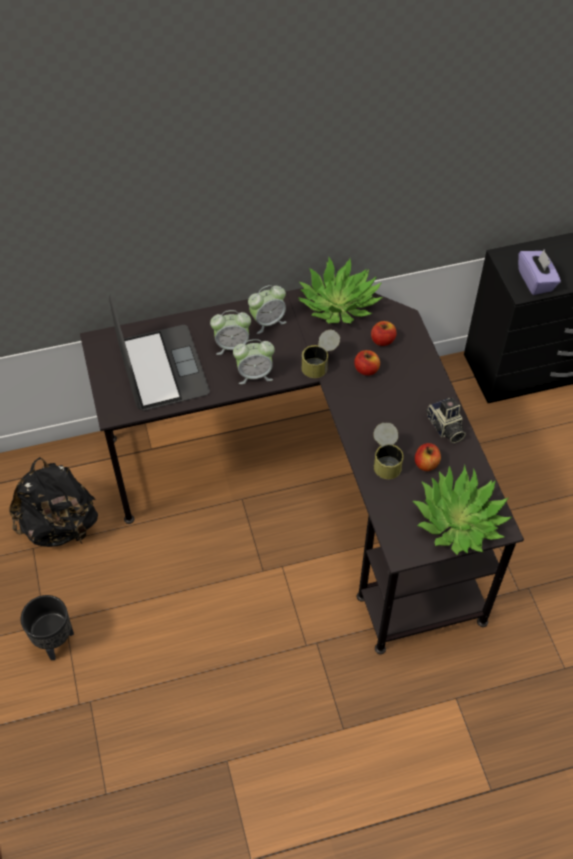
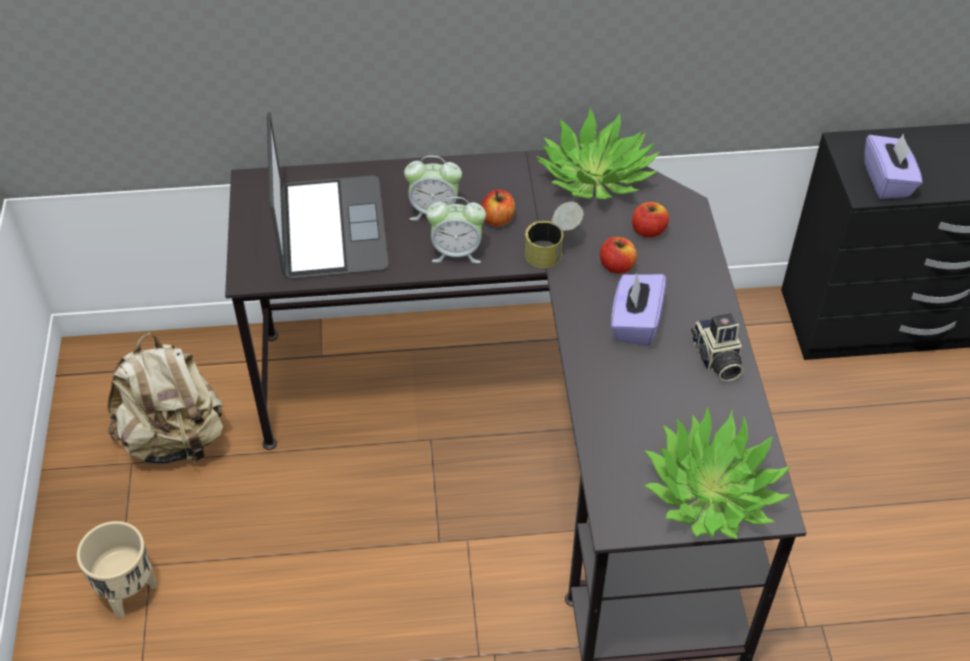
camera: 10 degrees right, 5 degrees down
(54, 641) = (128, 592): black planter -> beige planter
(60, 526) = (175, 439): black backpack -> beige backpack
(267, 322) = (491, 186): alarm clock -> none
(386, 409) = (635, 322): none -> purple tissue box
(386, 460) = (620, 391): can -> none
(426, 464) = (678, 405): apple -> apple (498, 219)

